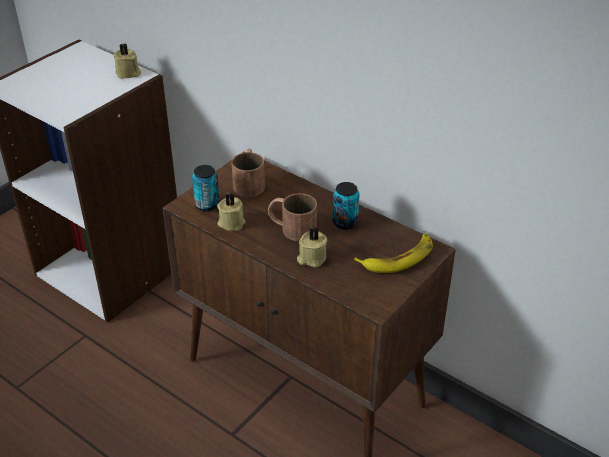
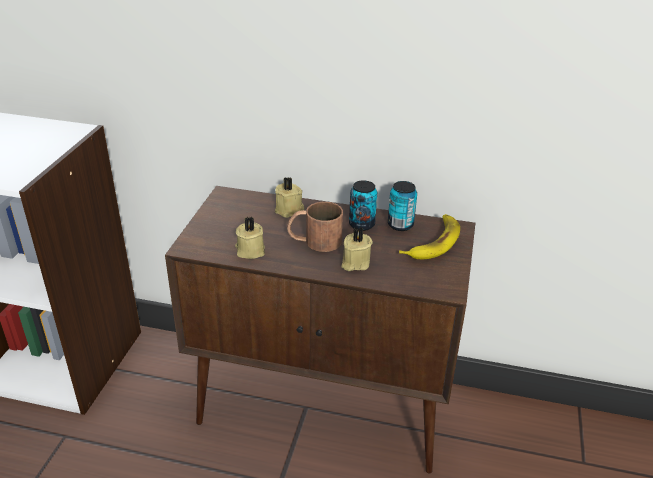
camera: 25 degrees left, 5 degrees down
(128, 73) = (63, 130): beige candle -> beige candle (289, 210)
(207, 205) = (213, 241): can -> can (400, 225)
(249, 182) = (242, 211): brown mug -> none

